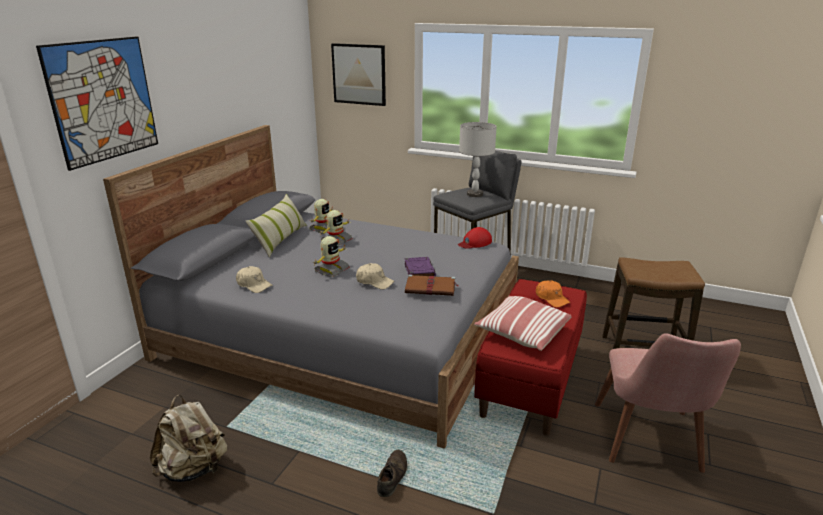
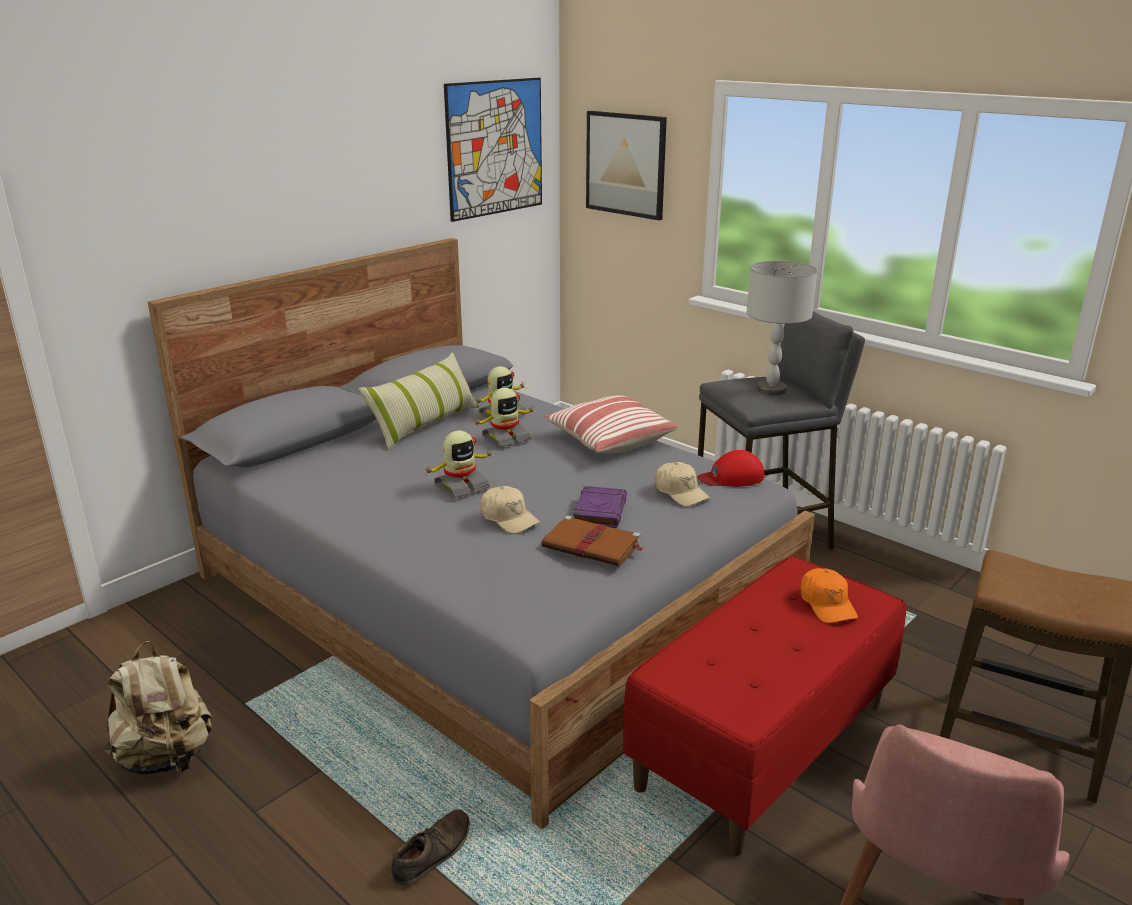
camera: 20 degrees right, 0 degrees up
(103, 100) = (160, 186): picture -> picture (495, 148)
(254, 285) = (334, 491): beige cap -> beige cap (680, 492)
(522, 333) = (728, 657): pillow -> pillow (608, 440)

